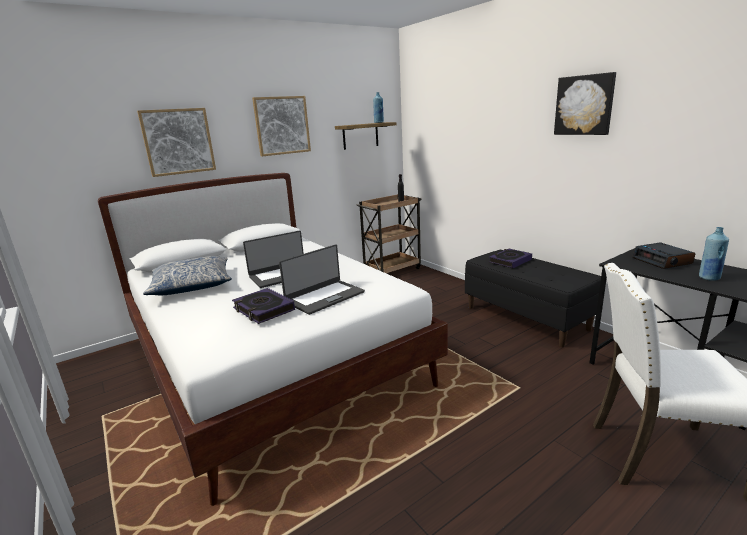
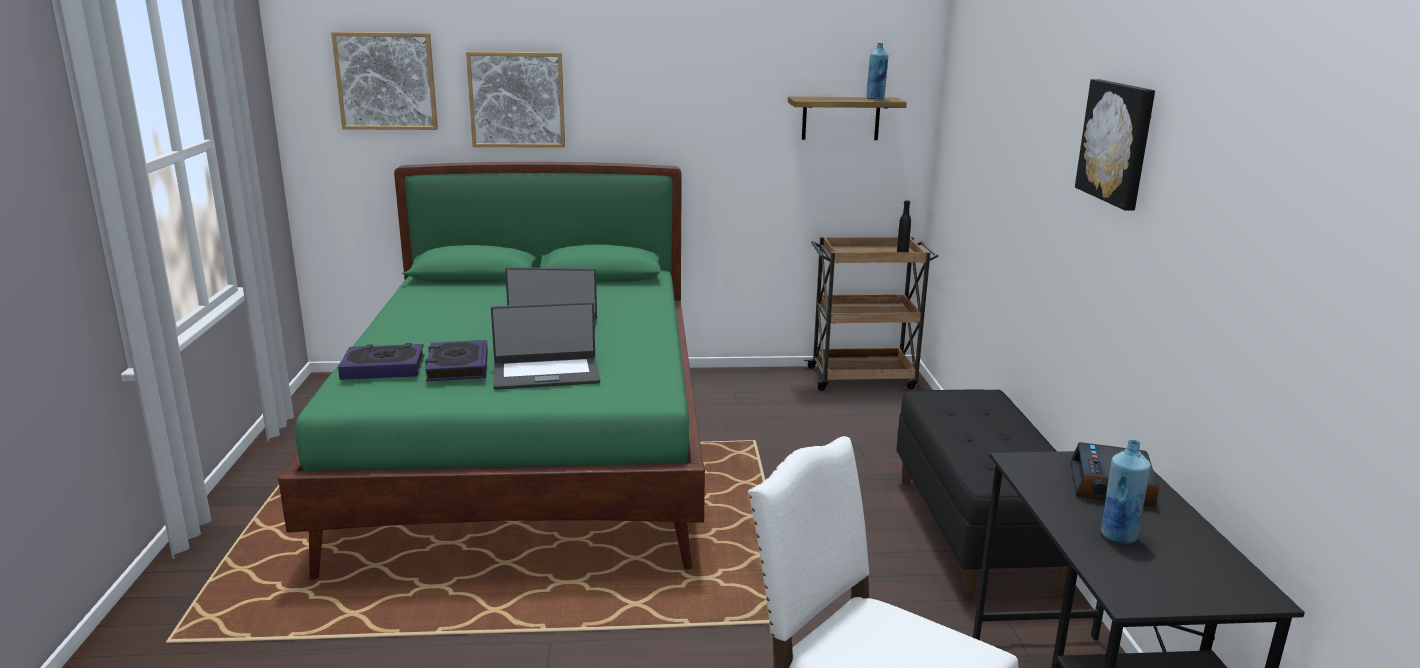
camera: 30 degrees right, 0 degrees up
(192, 285) = (440, 312): pillow -> none
(272, 360) = (532, 454): white bed -> green bed
(282, 125) = (687, 88): picture -> picture (386, 81)
(510, 261) = (976, 414): book -> book (383, 368)

